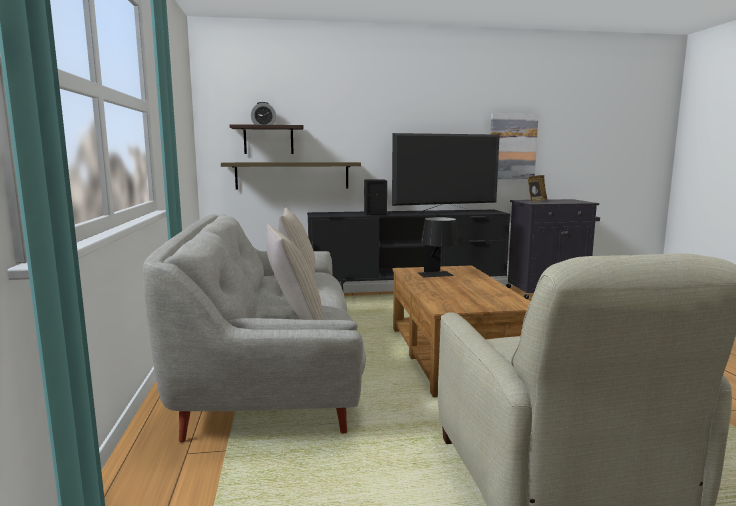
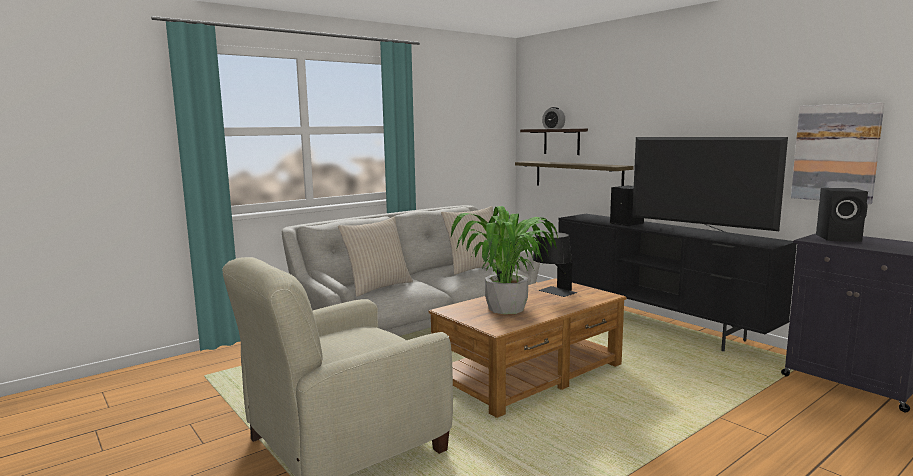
camera: 60 degrees right, 0 degrees up
(467, 293) = (507, 309): none -> potted plant
(536, 201) = (840, 238): picture frame -> black speaker

